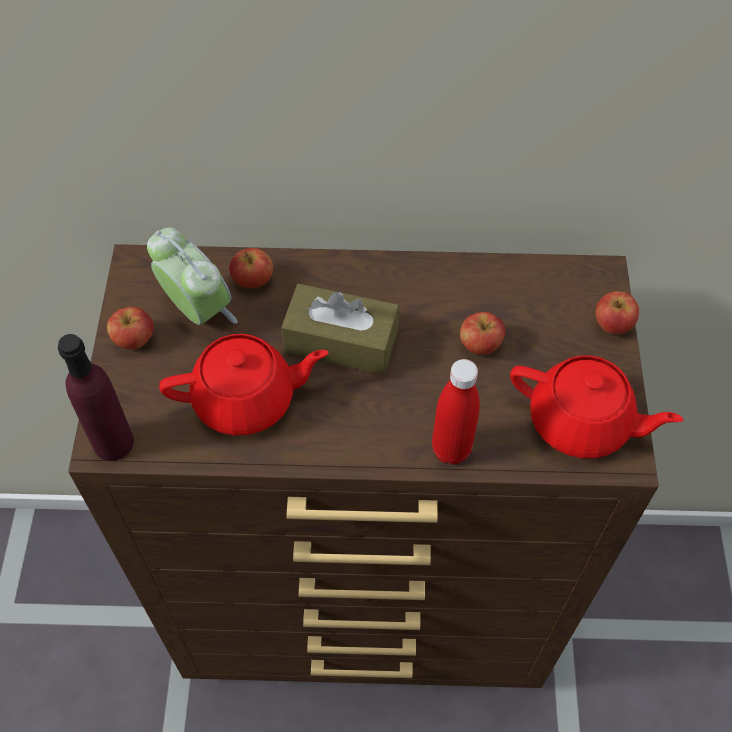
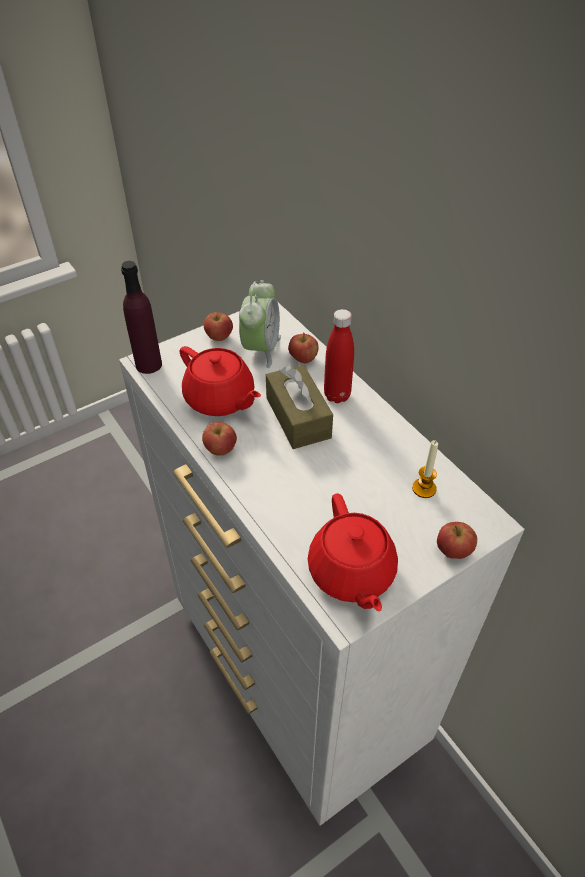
camera: 55 degrees right, 10 degrees down
(366, 609) = (295, 675): brown dresser -> white dresser
(451, 449) = (267, 511): red bottle -> red bottle (337, 395)
(480, 345) = (361, 484): apple -> apple (220, 449)
(524, 297) = (424, 488): none -> candle

